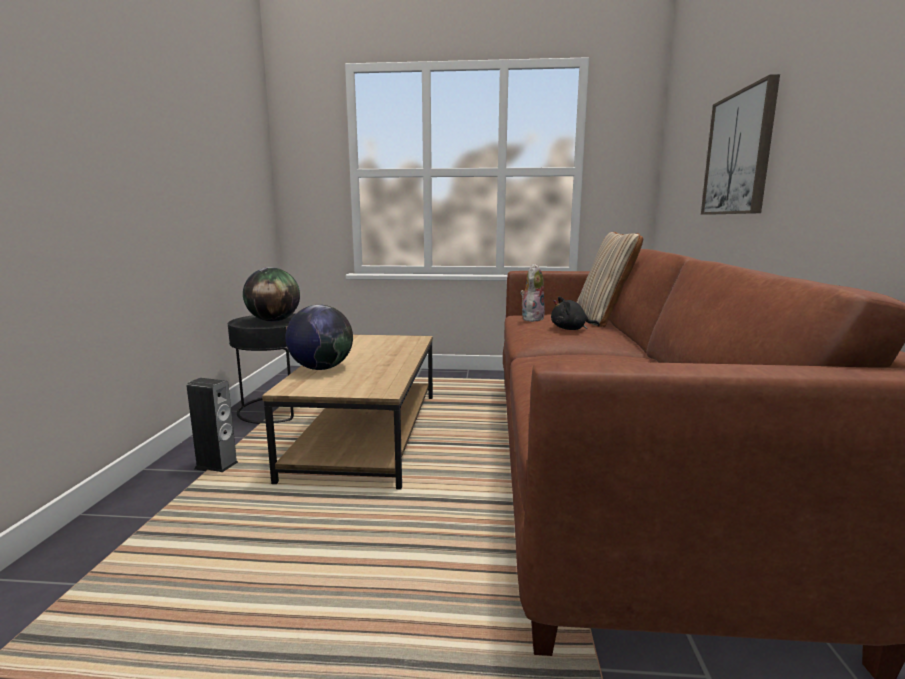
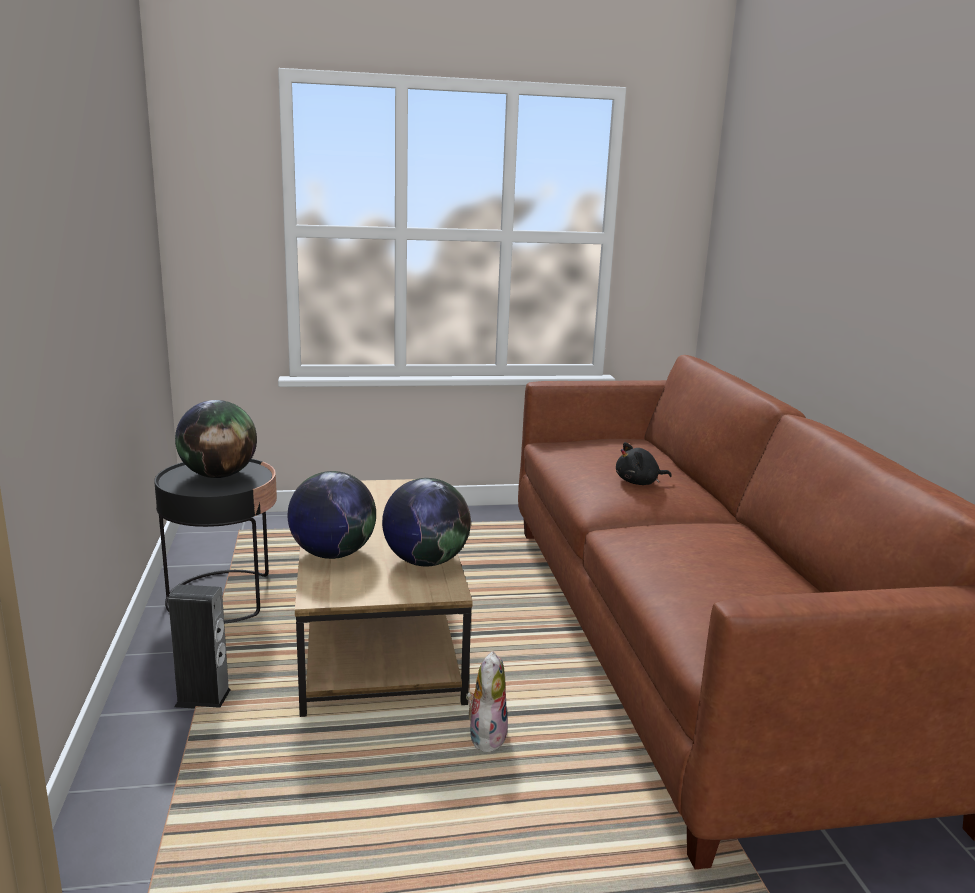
camera: 15 degrees left, 5 degrees up
(384, 375) = (425, 561): none -> globe
(531, 319) = (575, 458): plush toy -> plush toy (486, 736)
(603, 319) = (660, 454): beige pillow -> none
(739, 154) = (829, 277): picture -> none

